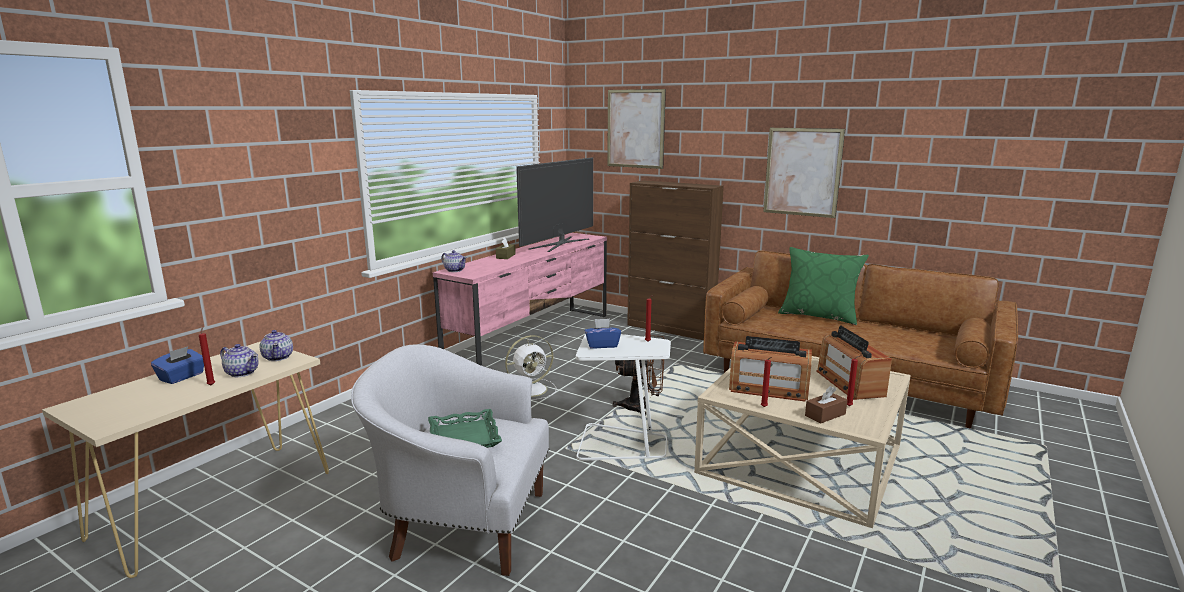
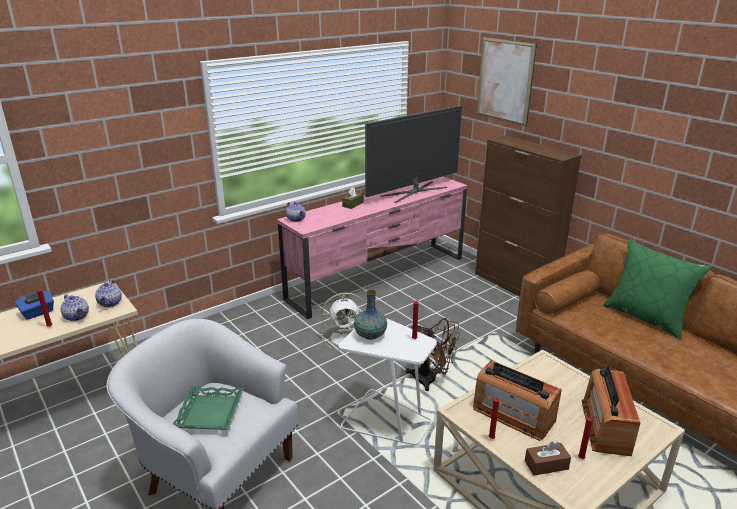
camera: 20 degrees right, 10 degrees up
(602, 345) = (370, 335): blue tissue box -> vase
(802, 172) = (665, 155): picture -> none

